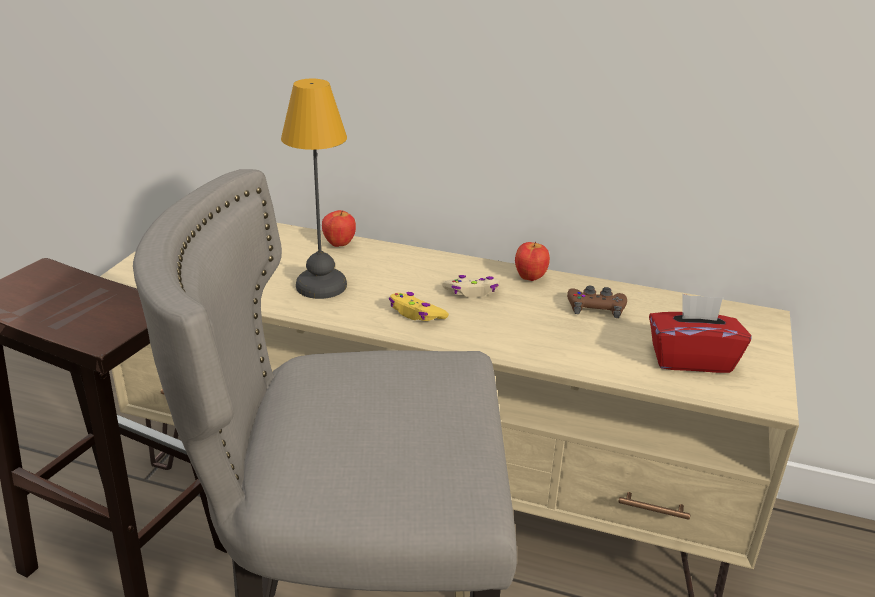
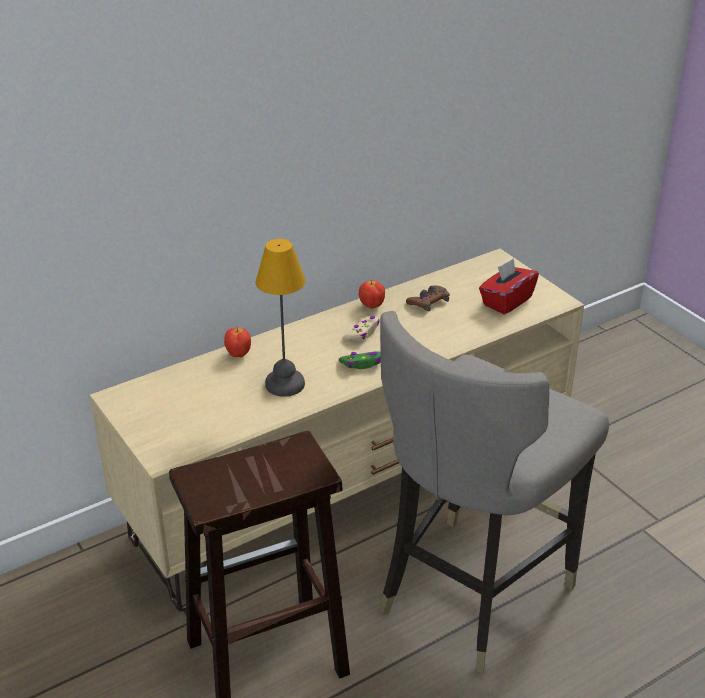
camera: 50 degrees left, 5 degrees up
(416, 314) = (362, 364): yellow game controller -> green game controller

